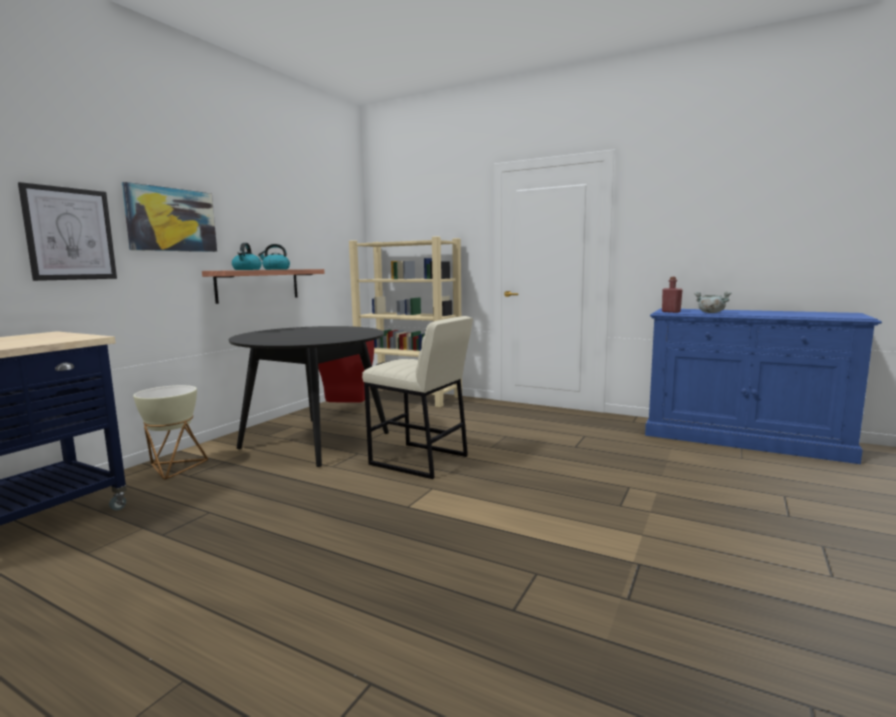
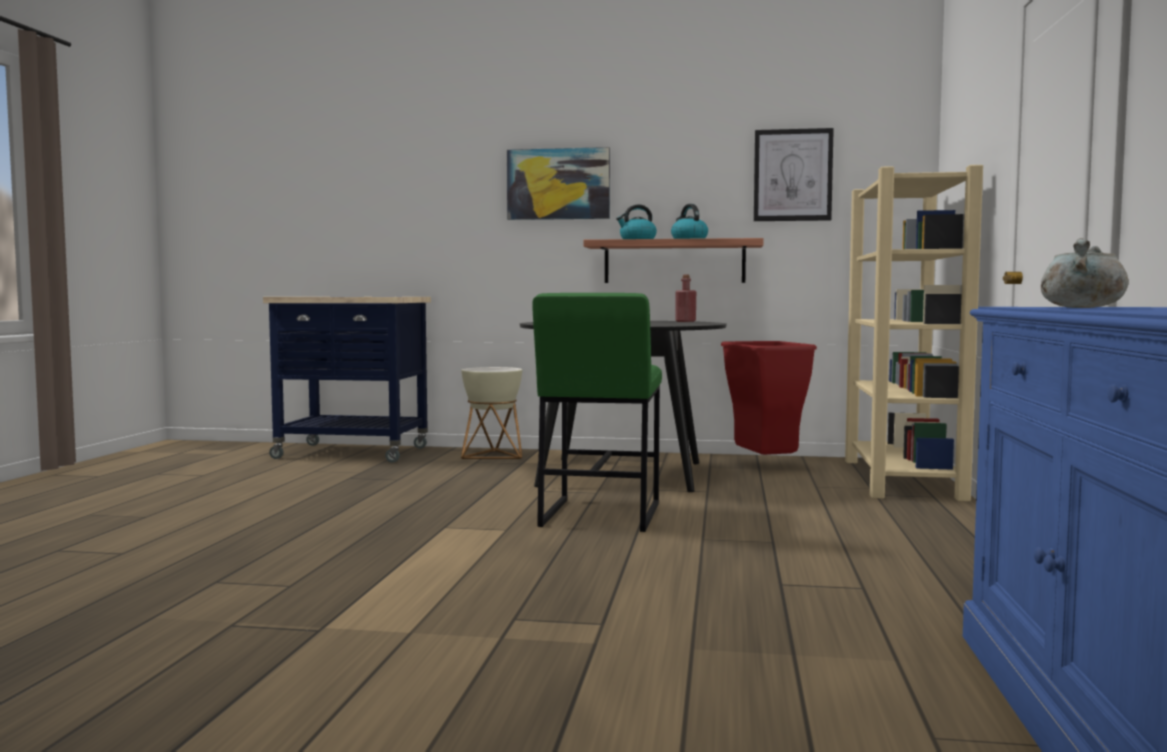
camera: 70 degrees right, 5 degrees down
(70, 234) = (455, 206): picture -> picture (792, 175)
(421, 460) = (600, 516): beige chair -> green chair
(671, 312) = (1032, 306): red bottle -> red bottle (685, 321)

